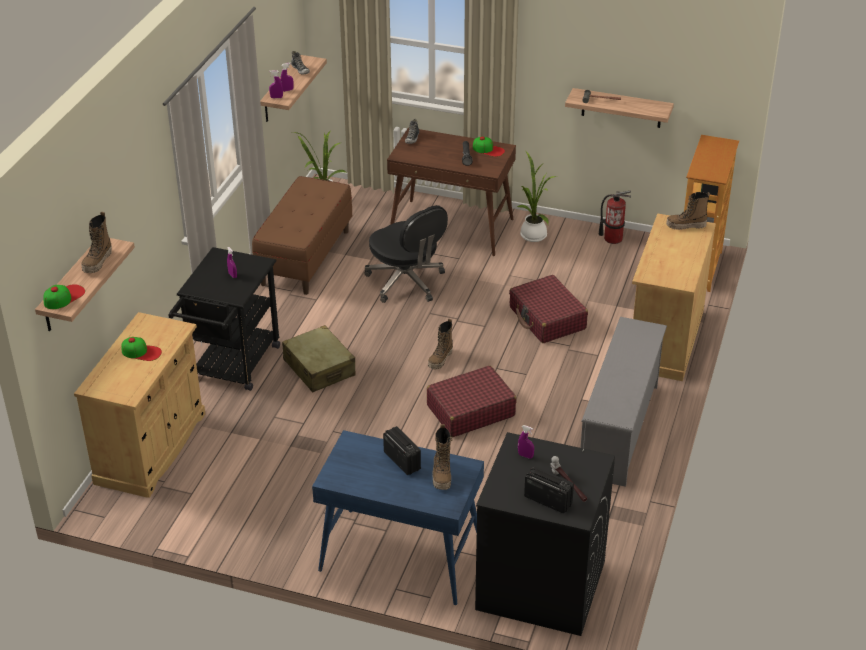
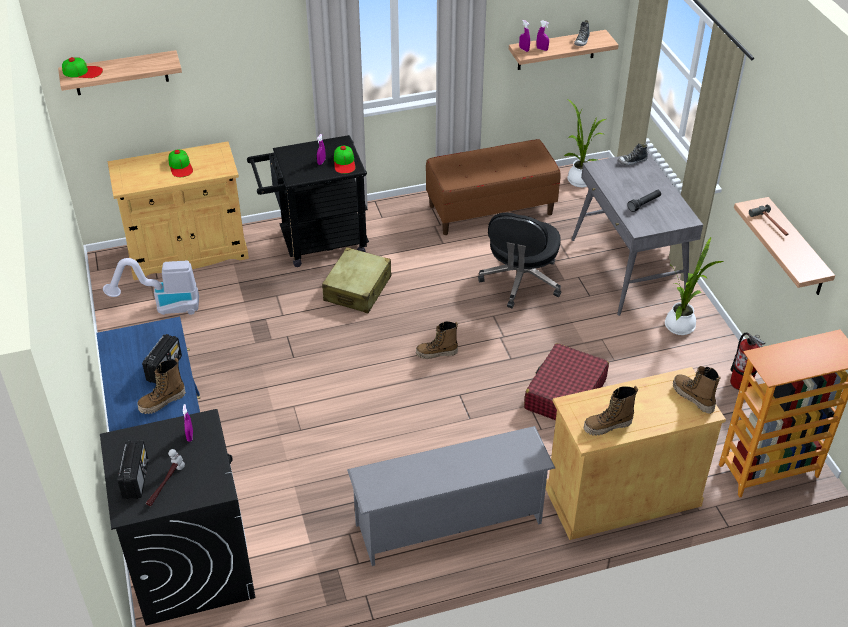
camera: 55 degrees right, 5 degrees up
(98, 262) = (139, 65): boot -> boot (607, 426)
(210, 492) = (162, 307): none -> vacuum cleaner
(452, 228) = (628, 270): brown desk -> grey desk
(470, 411) = (385, 406): red suitcase -> none
(488, 149) = (673, 211): cap -> cap (344, 162)

